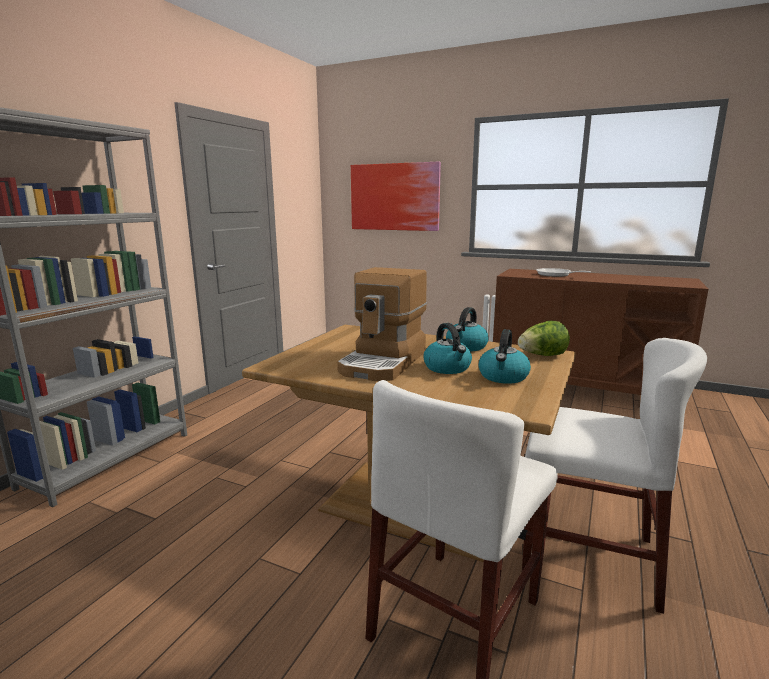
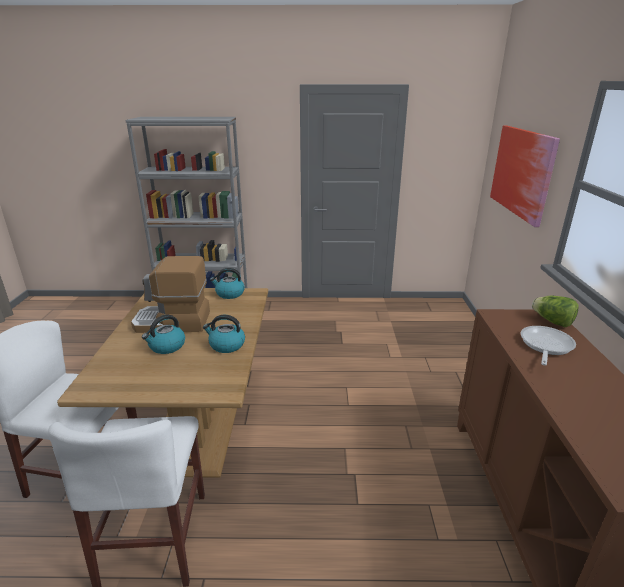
camera: 65 degrees right, 10 degrees up
(503, 377) = (151, 371): kettle -> kettle (229, 294)
(542, 355) = (215, 384): lettuce -> lettuce (552, 322)

